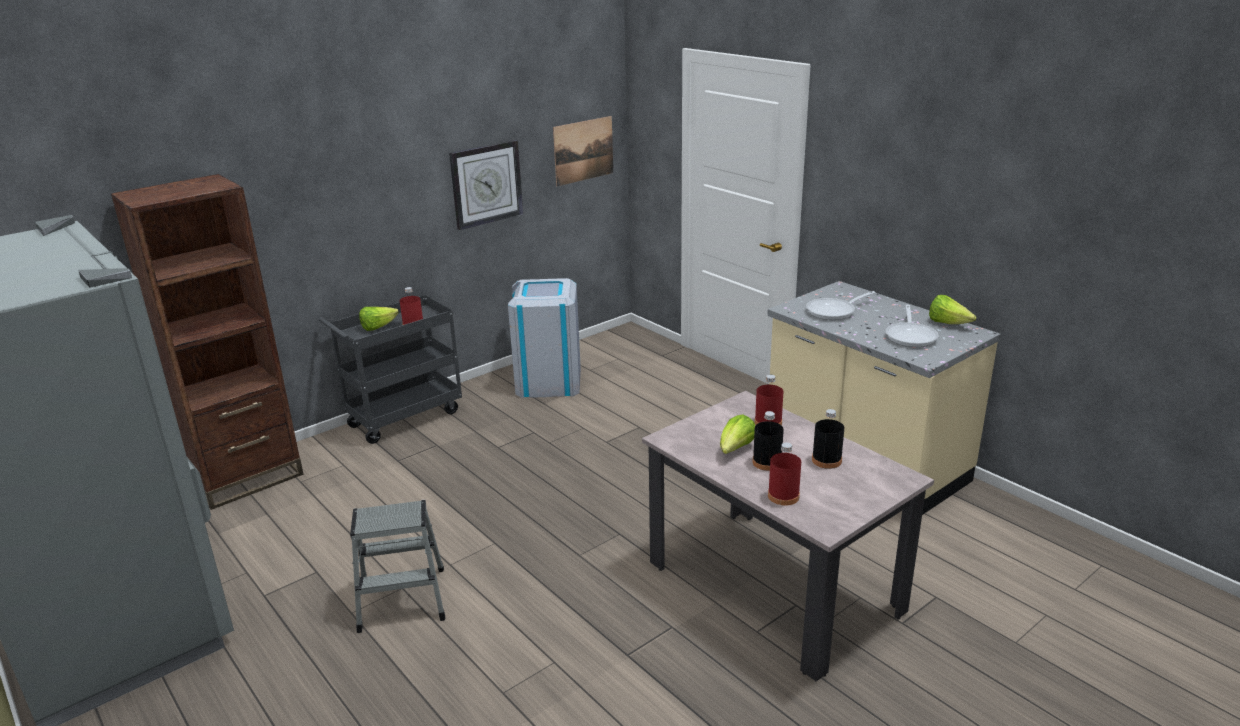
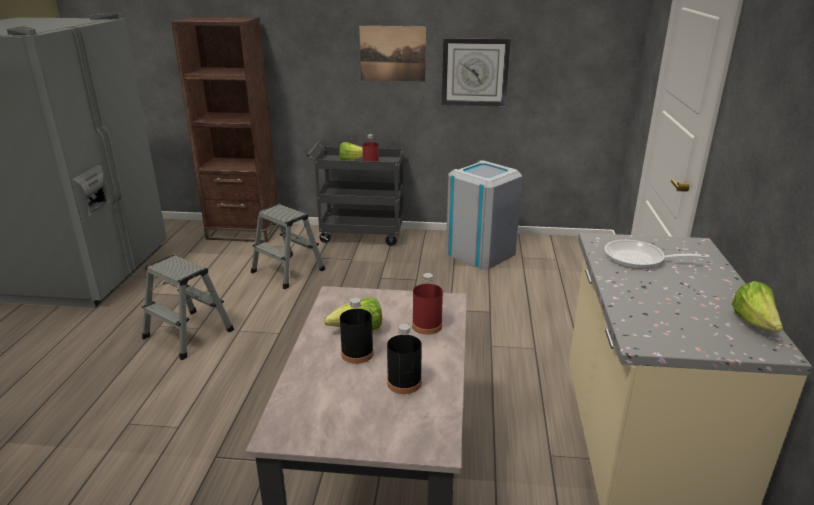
camera: 45 degrees right, 0 degrees up
(389, 488) = (288, 271): none -> grey step ladder
(583, 150) = (584, 63): picture -> picture (392, 54)
(783, 496) = (308, 386): red bottle -> none
(911, 336) = (676, 314): frying pan -> none

